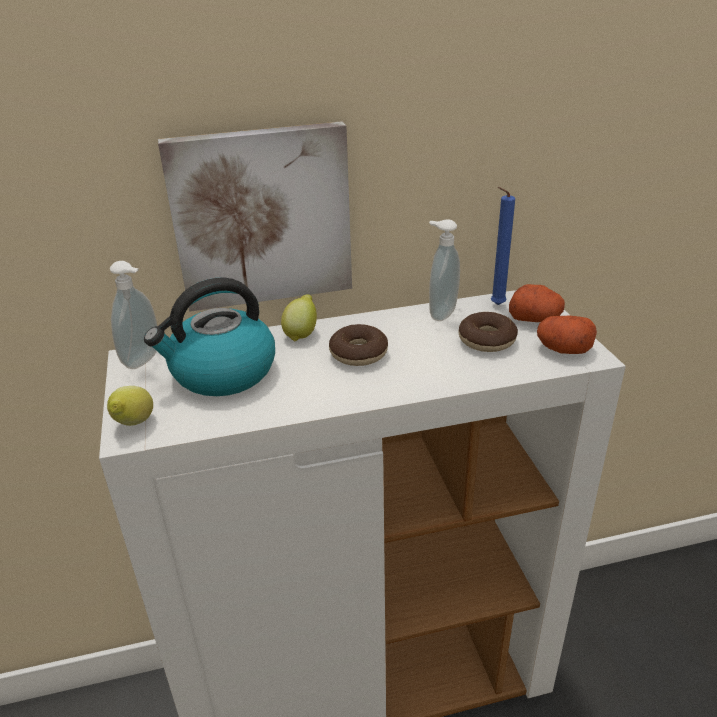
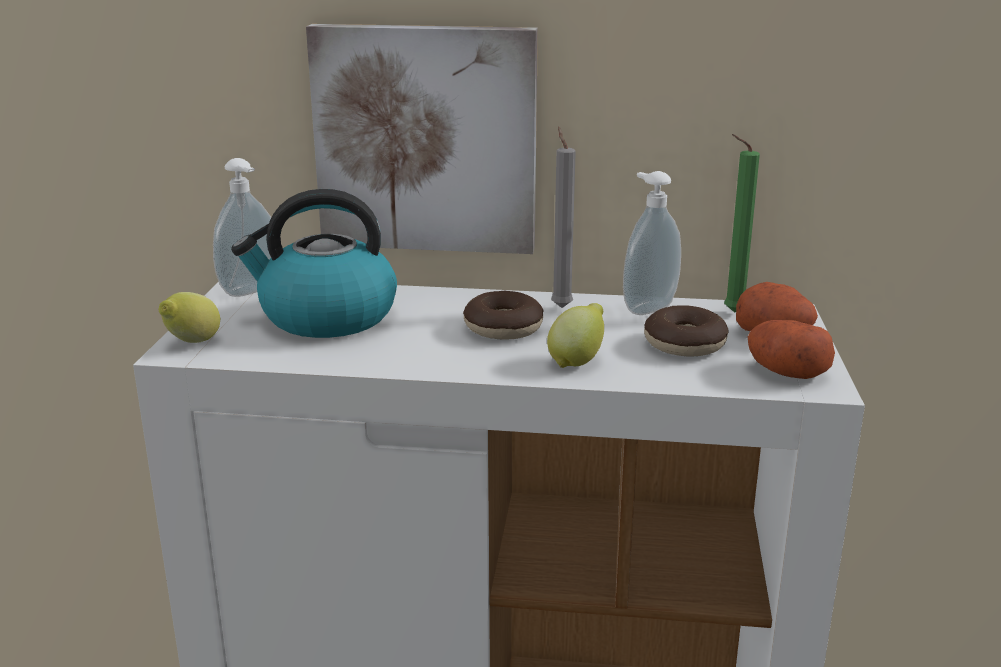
camera: 20 degrees right, 10 degrees down
(301, 334) = (450, 298): lemon -> lemon (577, 361)
(383, 324) = (560, 306): none -> grey candle
(495, 305) = (730, 312): blue candle -> green candle

